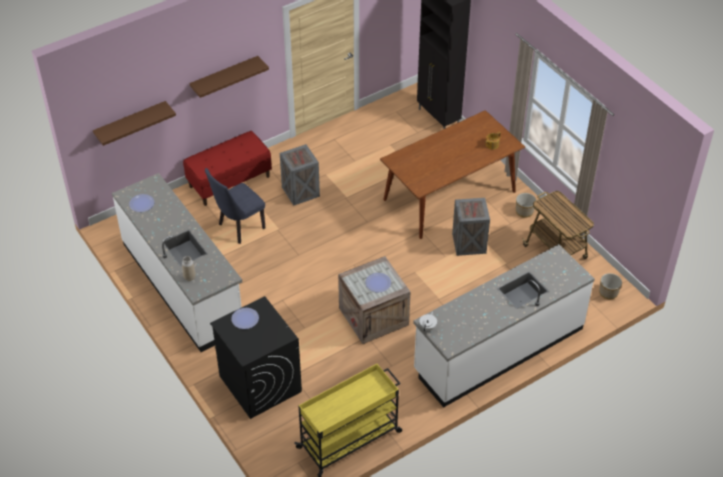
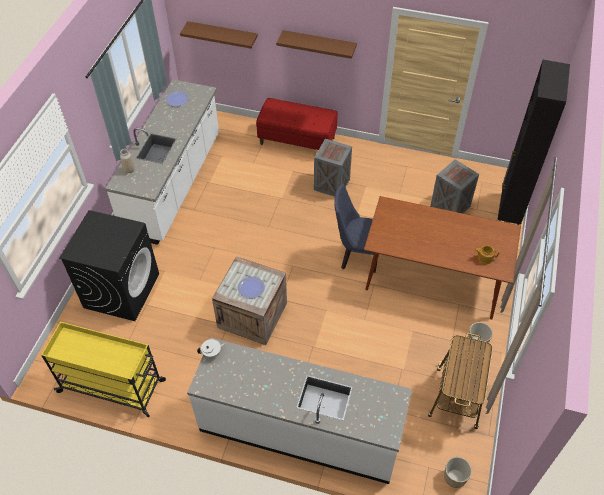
camera: 50 degrees right, 5 degrees up
(238, 228) = (258, 176): blue chair -> blue chair (356, 256)
(245, 319) = (110, 227): plate -> none
(469, 243) = (397, 326): crate -> crate (451, 206)

